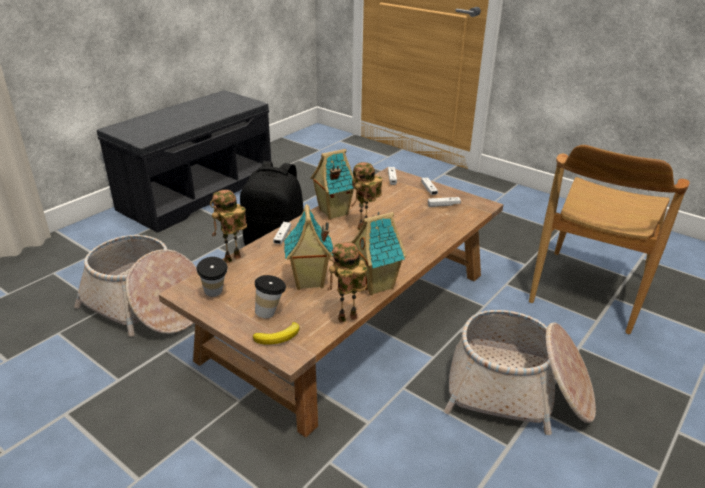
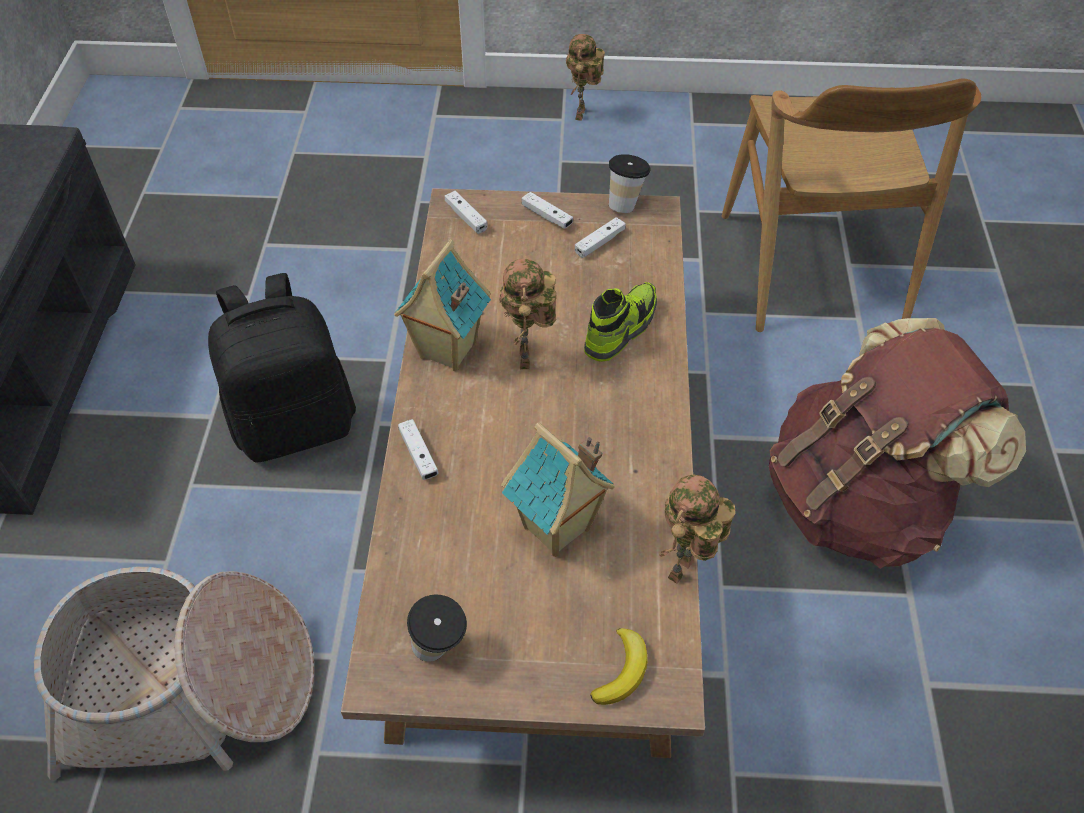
camera: 35 degrees left, 20 degrees up
(232, 260) = (390, 558): toy robot -> toy robot (582, 115)
(271, 313) = (563, 630): cup -> cup (625, 203)
(377, 285) = (659, 475): toy house -> none
(418, 234) = (620, 329): none -> shoe
(518, 392) = (858, 501): basket -> brown backpack

